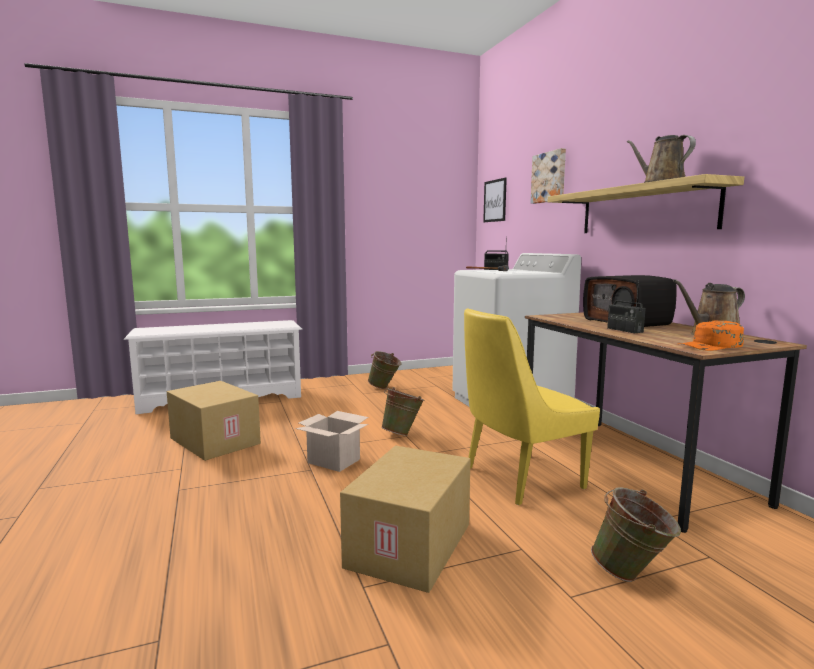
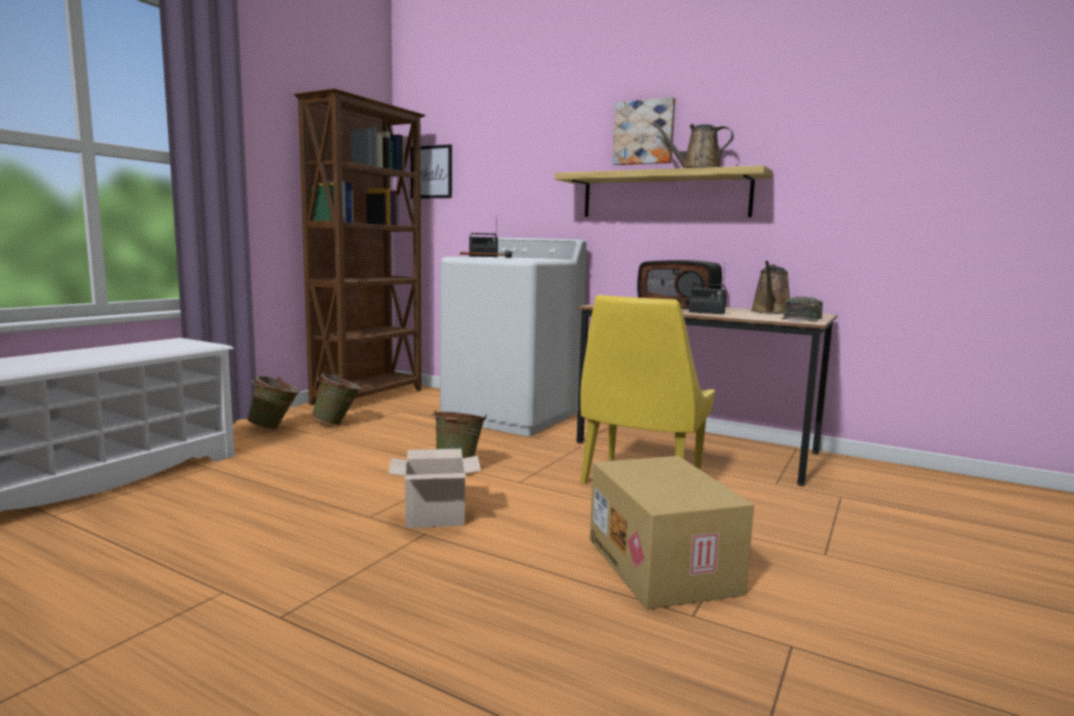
camera: 40 degrees left, 0 degrees up
(213, 441) = (202, 543): cardboard box -> none
(435, 372) = (370, 397): none -> brown bookcase
(549, 177) = (527, 151): picture -> picture (644, 132)
(632, 575) = (828, 524): green bucket -> green bucket (275, 428)
(710, 346) = (801, 318): orange cap -> green cap

